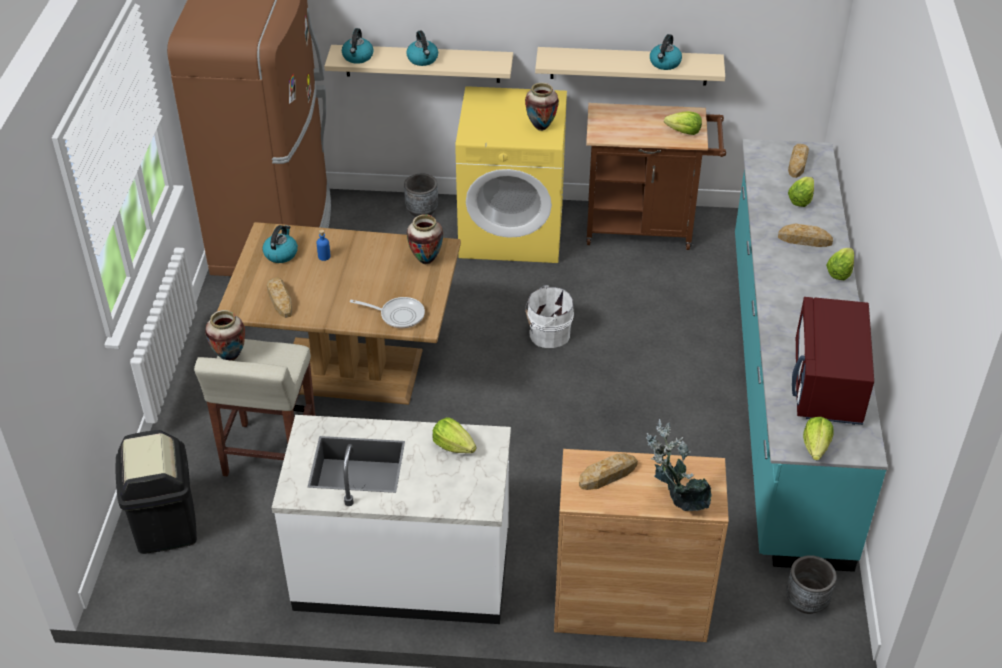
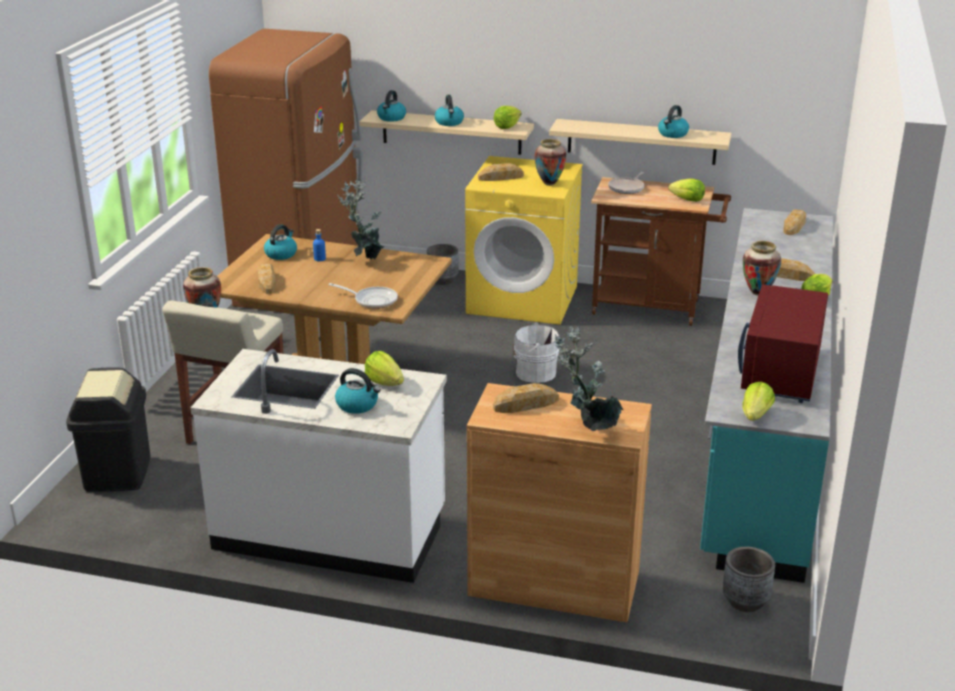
camera: 10 degrees right, 15 degrees down
(371, 249) = (365, 257): none -> potted plant
(426, 261) = (413, 268): vase -> vase (758, 293)
(437, 482) = (358, 405): none -> kettle
(488, 122) = (501, 177): none -> bread
(618, 119) = (627, 188): none -> frying pan
(801, 200) = (790, 249): lettuce -> lettuce (507, 126)

